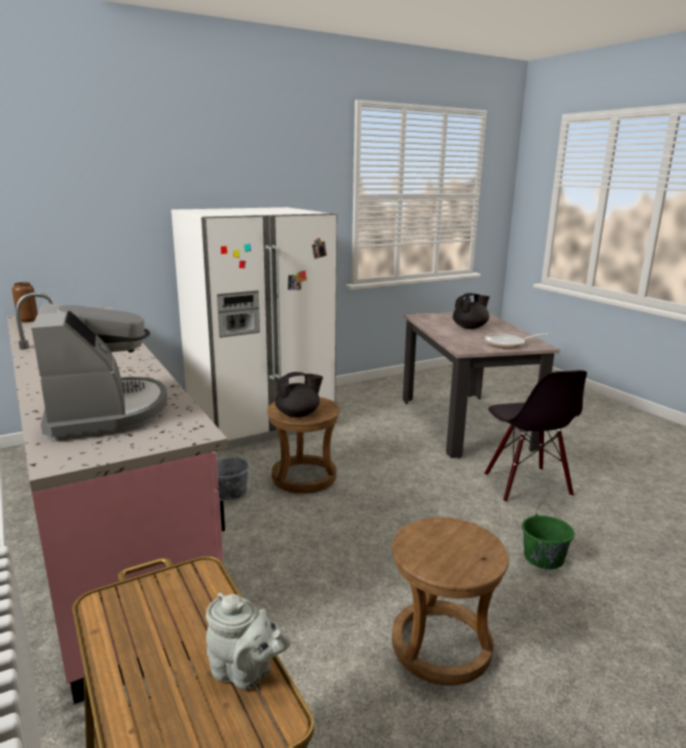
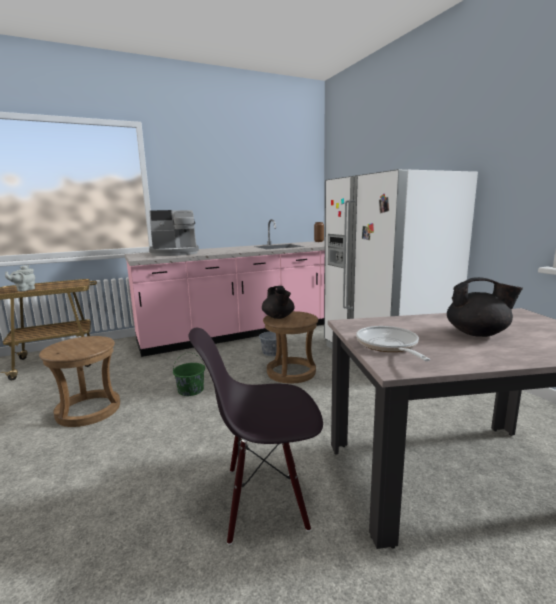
camera: 95 degrees right, 5 degrees down
(470, 327) = (478, 333): black teapot -> black teapot turned 45 degrees counterclockwise
(543, 558) = (128, 475): green bucket -> green bucket (190, 390)

